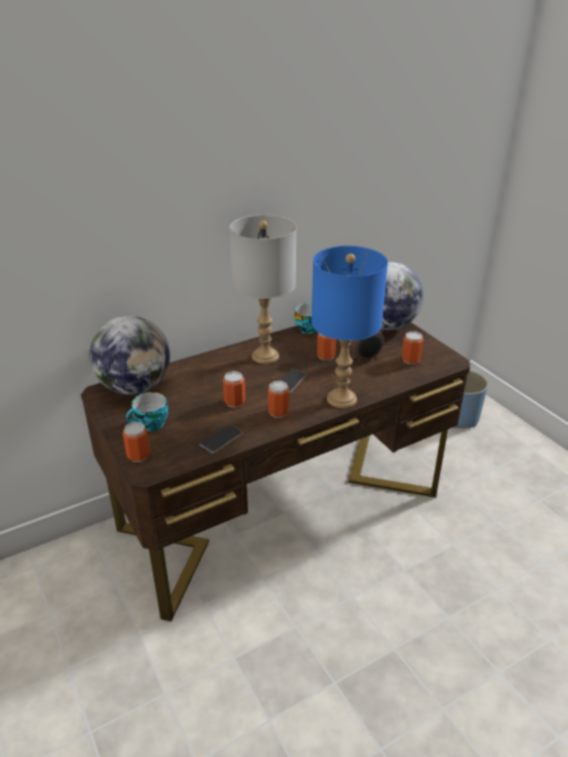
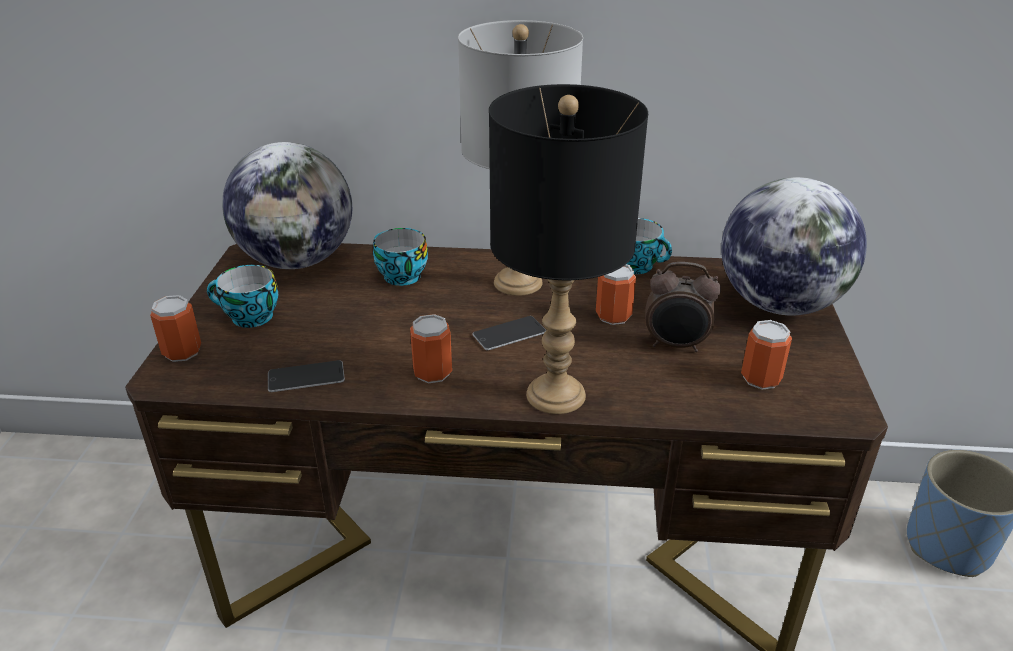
camera: 35 degrees right, 0 degrees up
(202, 374) = (399, 276): none -> cup
(234, 402) = (391, 331): can -> none
(341, 398) = (556, 394): blue table lamp -> black table lamp

